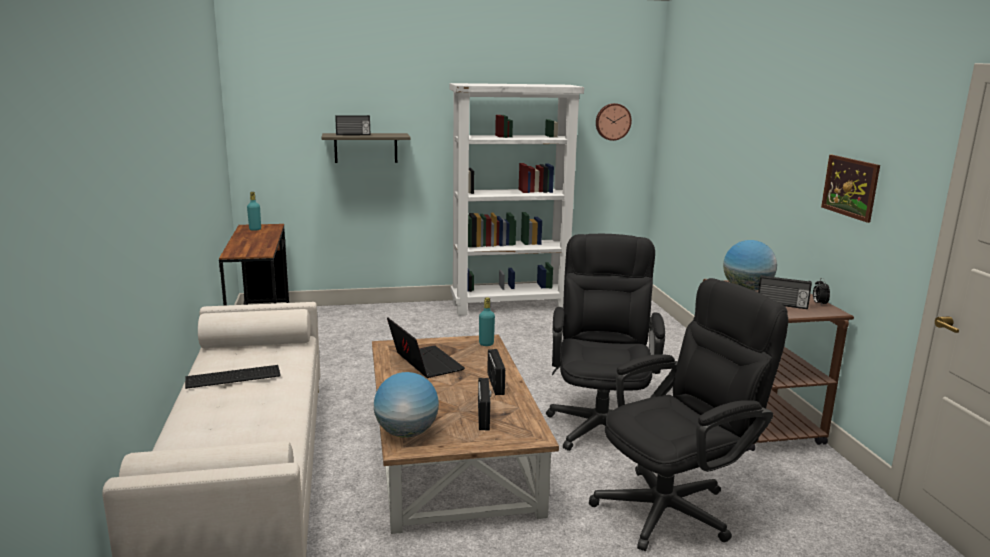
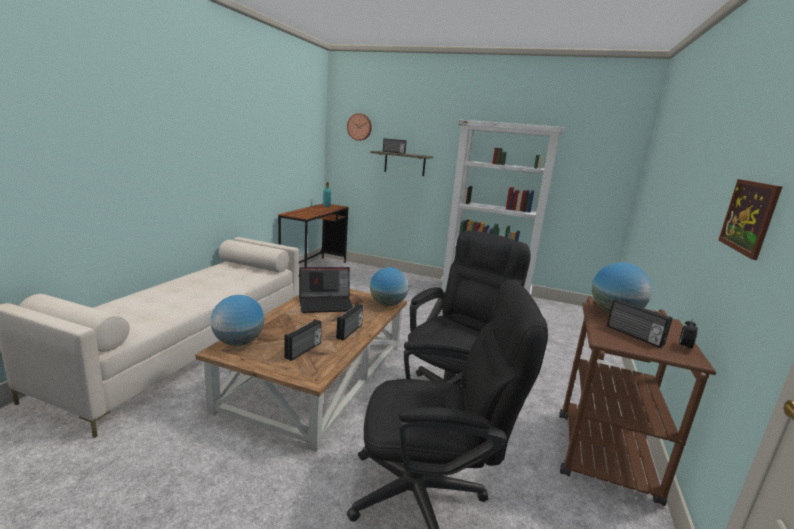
camera: 30 degrees right, 0 degrees up
(232, 376) = (206, 278): keyboard -> none
(424, 363) = (326, 304): laptop -> laptop turned 75 degrees clockwise
(486, 344) = (387, 304): turquoise bottle -> globe
(612, 121) = (599, 163): wall clock -> wall clock (359, 127)

